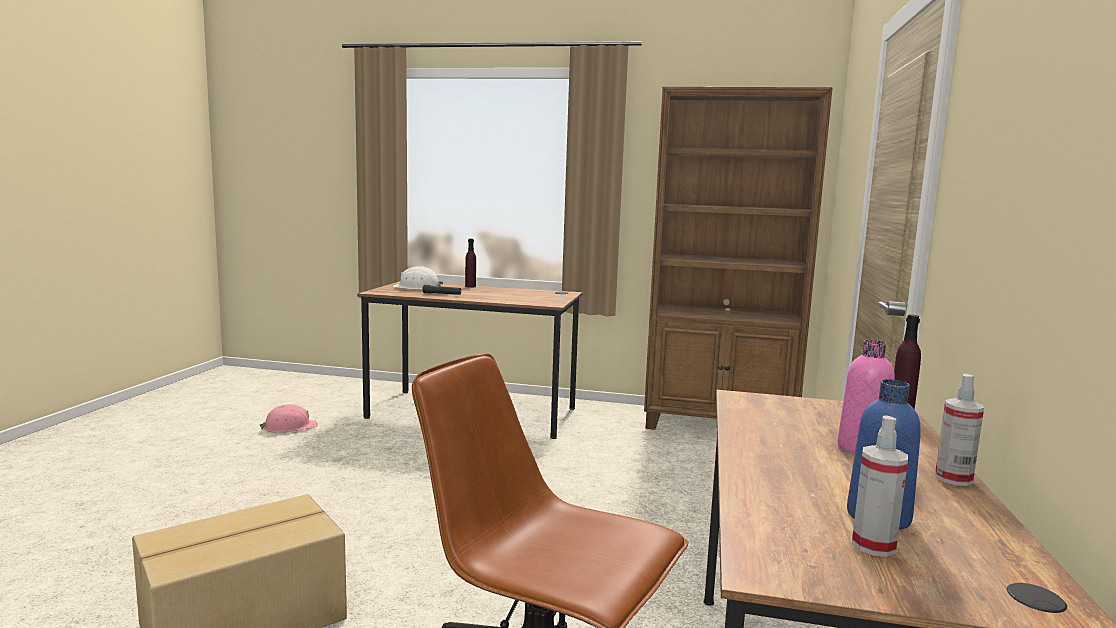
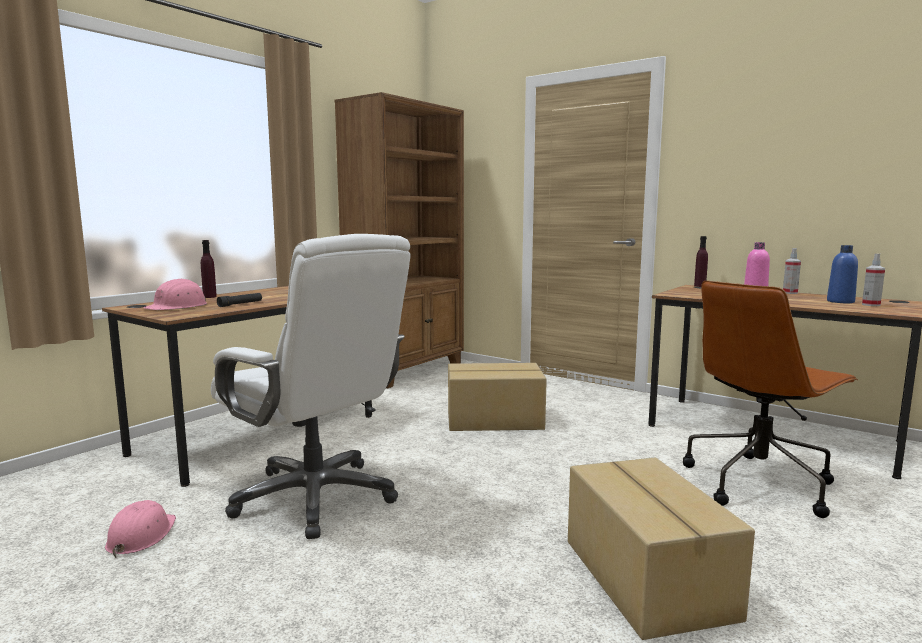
camera: 65 degrees left, 0 degrees up
(363, 457) = (316, 497): none -> white office chair
(417, 288) = (178, 306): white hard hat -> pink hard hat
(606, 494) = (495, 420): none -> cardboard box

